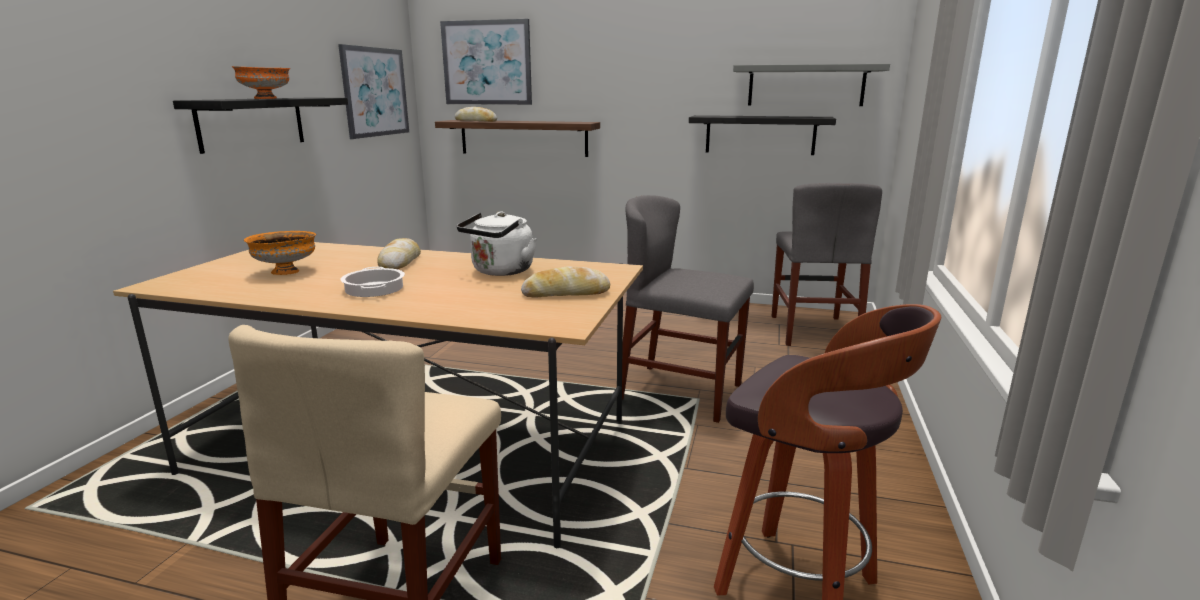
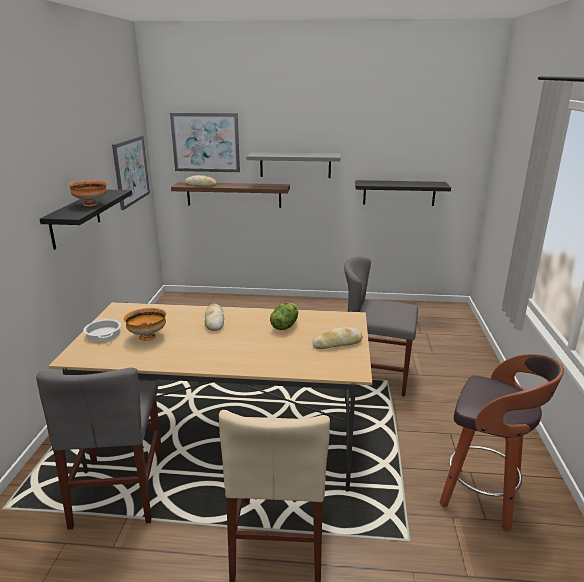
camera: 10 degrees left, 5 degrees up
(373, 288) = (218, 349): cooking pot -> cooking pot (103, 334)
(500, 272) = (284, 326): white kettle -> lettuce
(806, 85) = (428, 162): grey shelf -> grey shelf (295, 165)
(813, 331) = (438, 320): grey chair -> grey chair (119, 490)

